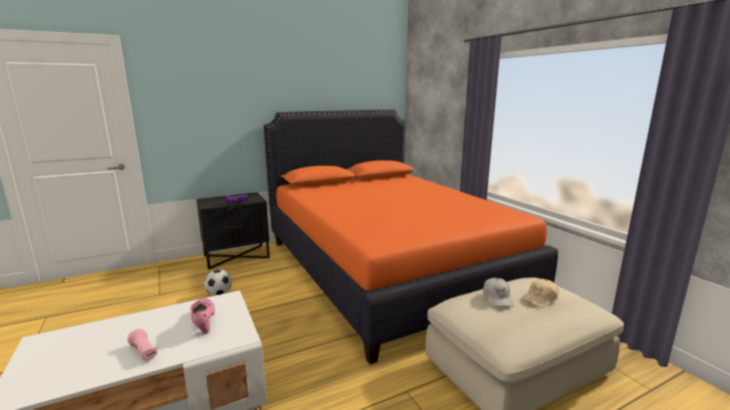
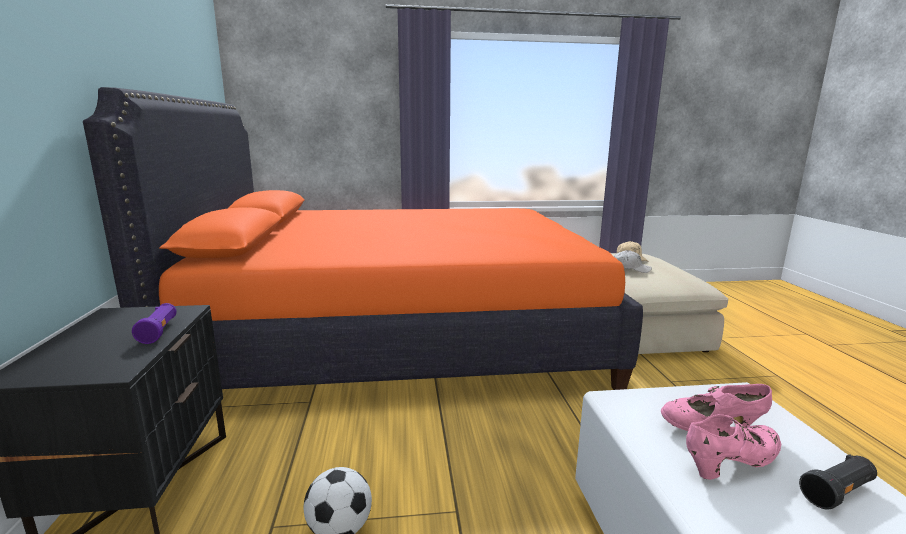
camera: 70 degrees left, 0 degrees up
(144, 352) = (837, 492): pink flashlight -> black flashlight
(171, 325) = (730, 464): none -> pink shoe

